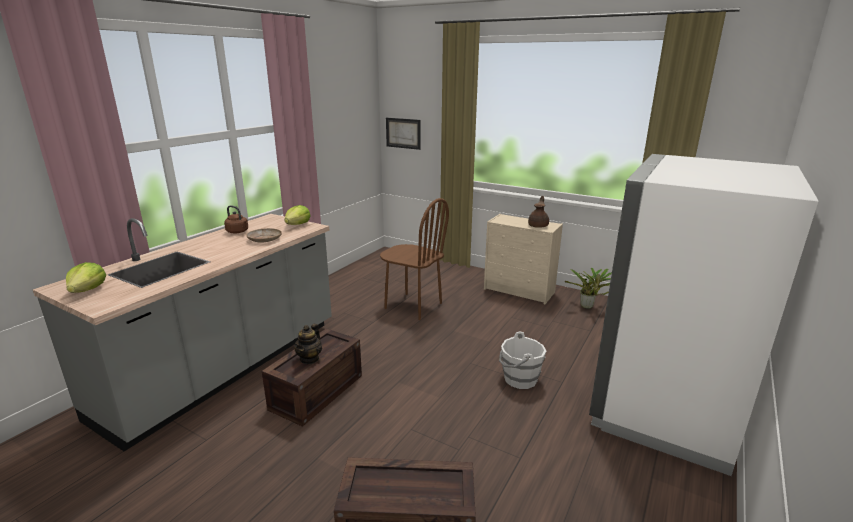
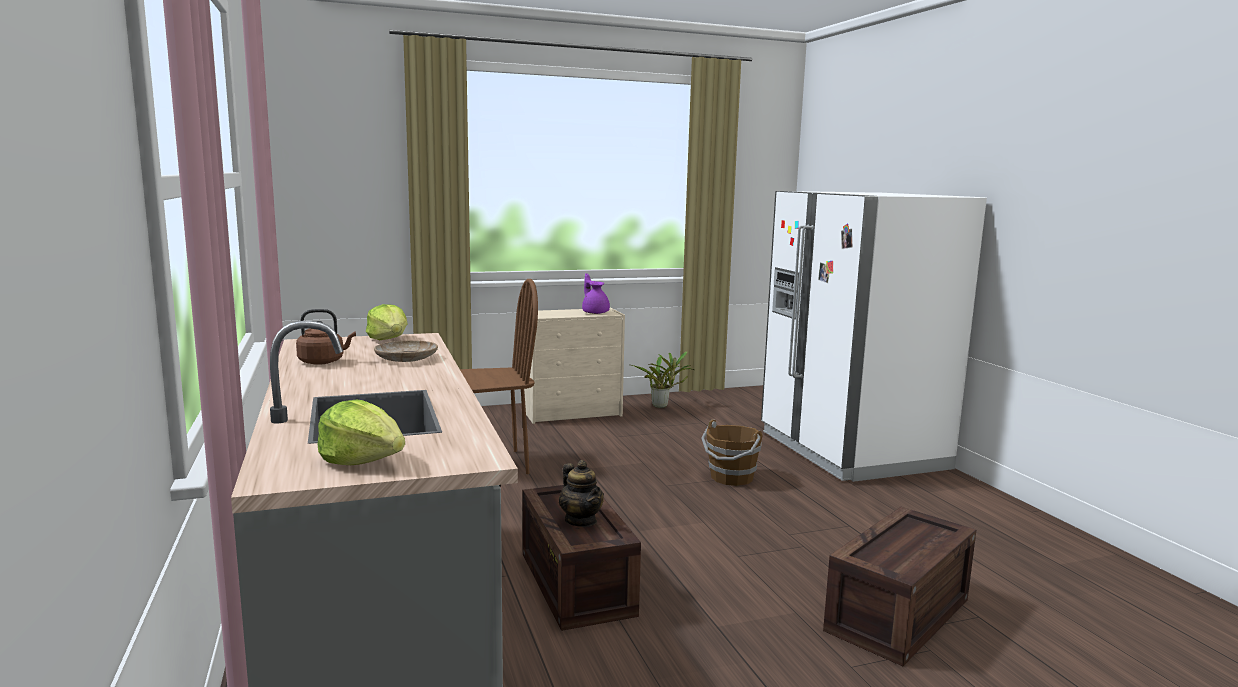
camera: 50 degrees left, 10 degrees down
(403, 133) = (320, 208): picture -> none
(519, 379) = (731, 478): white bucket -> brown bucket
(538, 226) = (595, 312): brown teapot -> purple teapot

